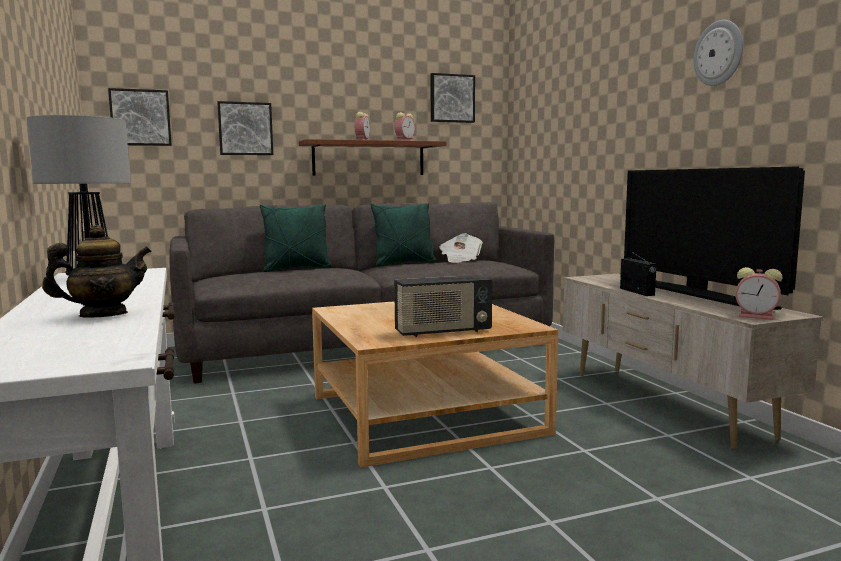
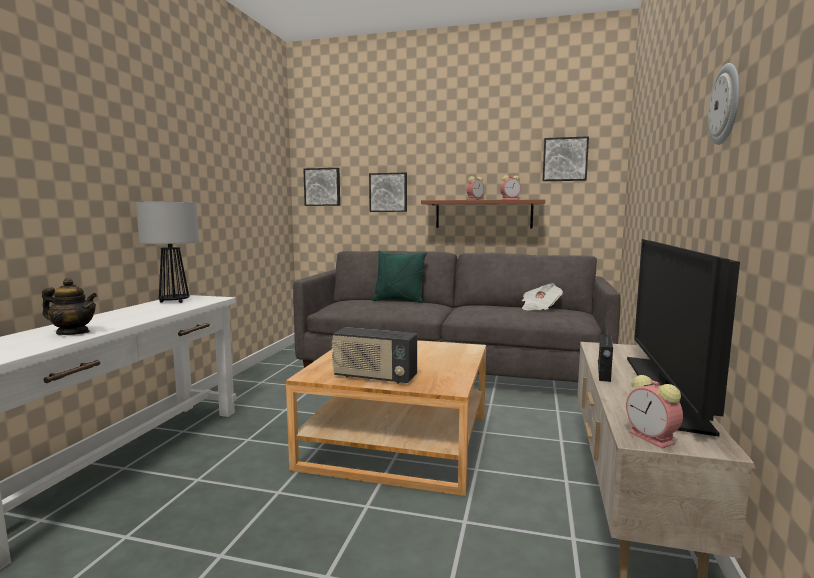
camera: 35 degrees right, 0 degrees up
(404, 263) = (488, 305): green pillow -> none

